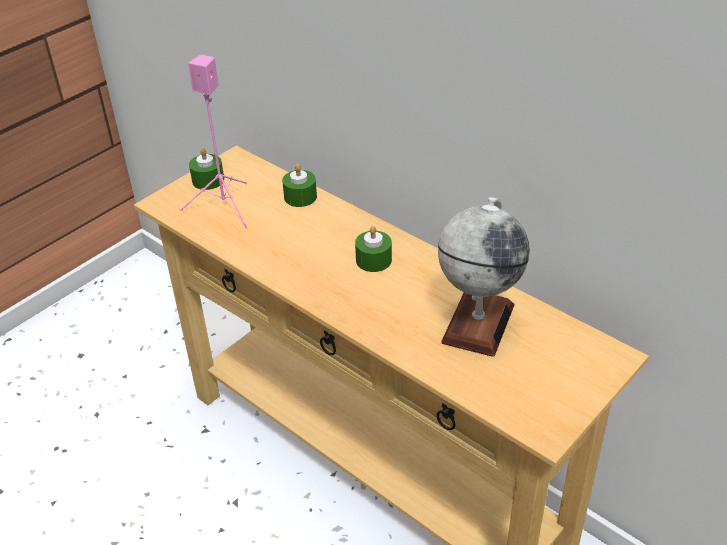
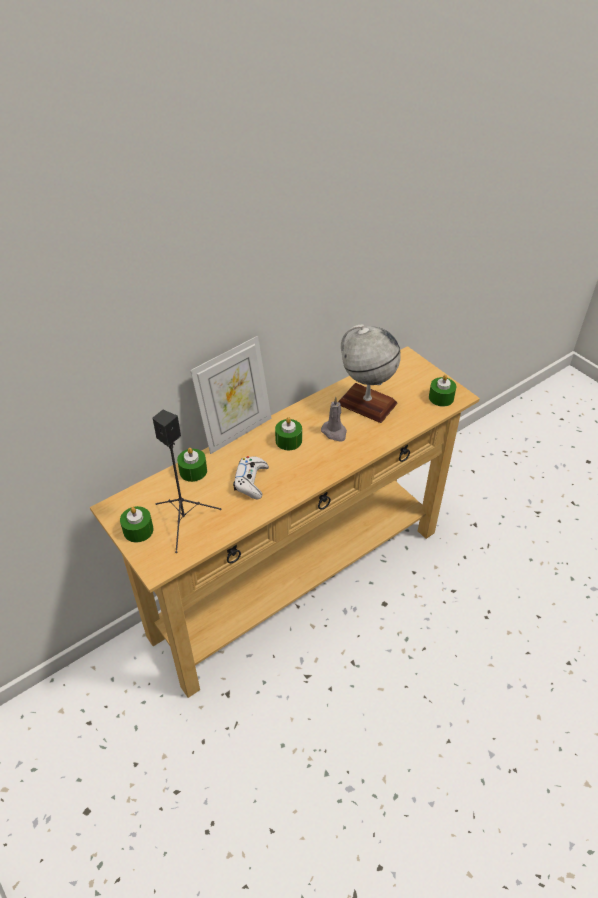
camera: 80 degrees left, 5 degrees up
(225, 207) = (185, 520): pink speaker -> black speaker
(294, 242) = (251, 481): none -> white game controller
(376, 215) = (236, 431): none -> picture frame
(403, 299) = (334, 432): none -> grey candle
(530, 408) = (441, 398): none -> green candle

